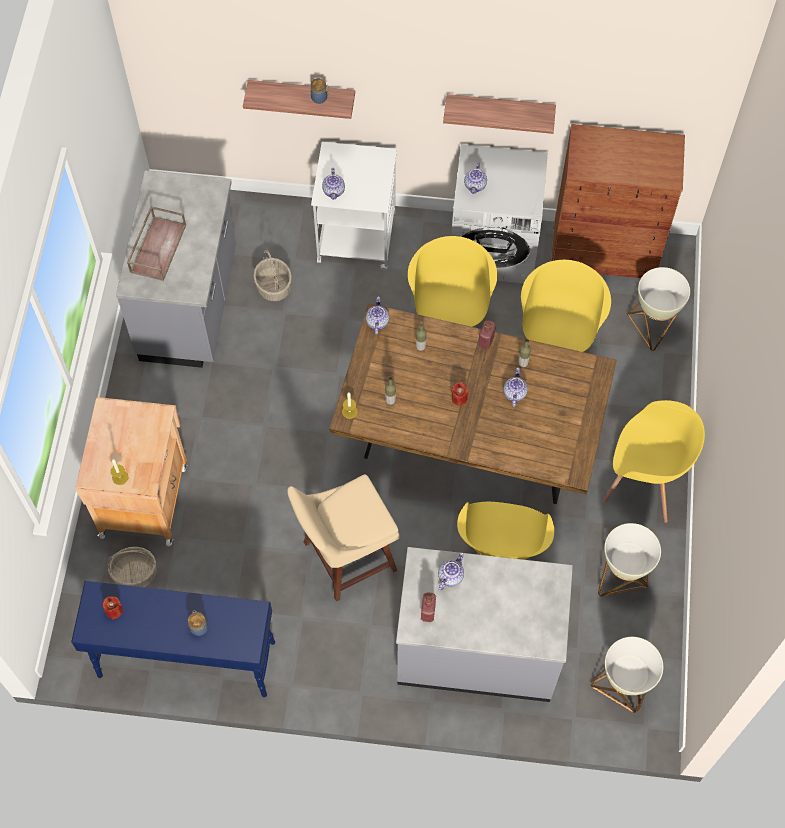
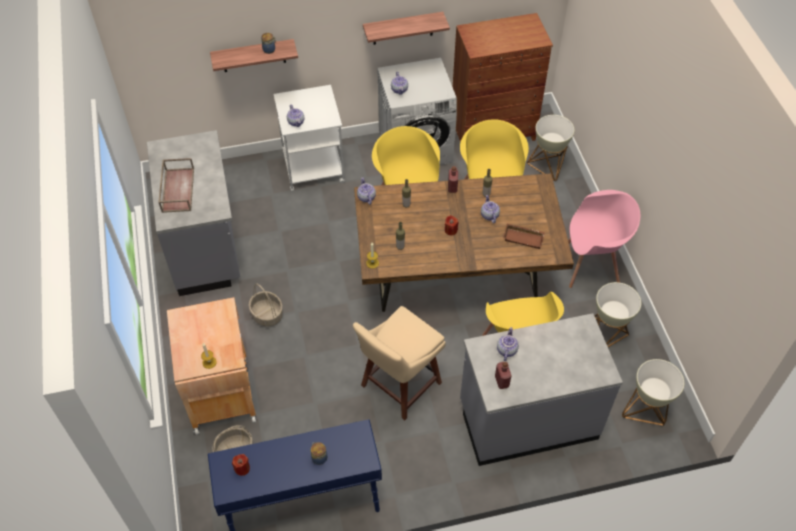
camera: 20 degrees left, 10 degrees down
(273, 286) = (264, 216): basket -> basket (267, 315)
(543, 436) = (524, 237): none -> brown tray
(644, 483) = (592, 267): yellow chair -> pink chair

